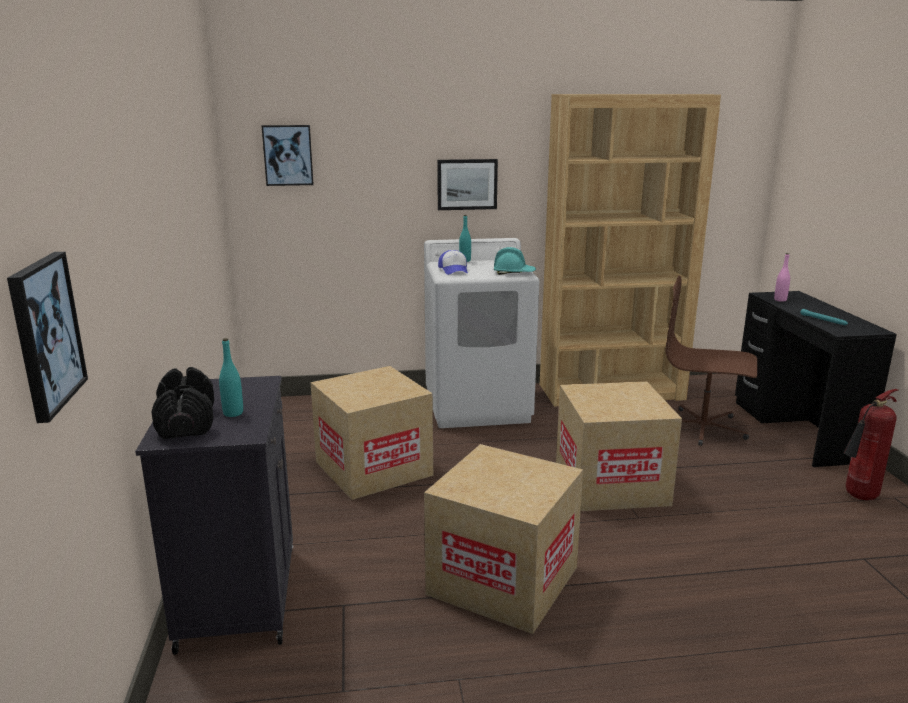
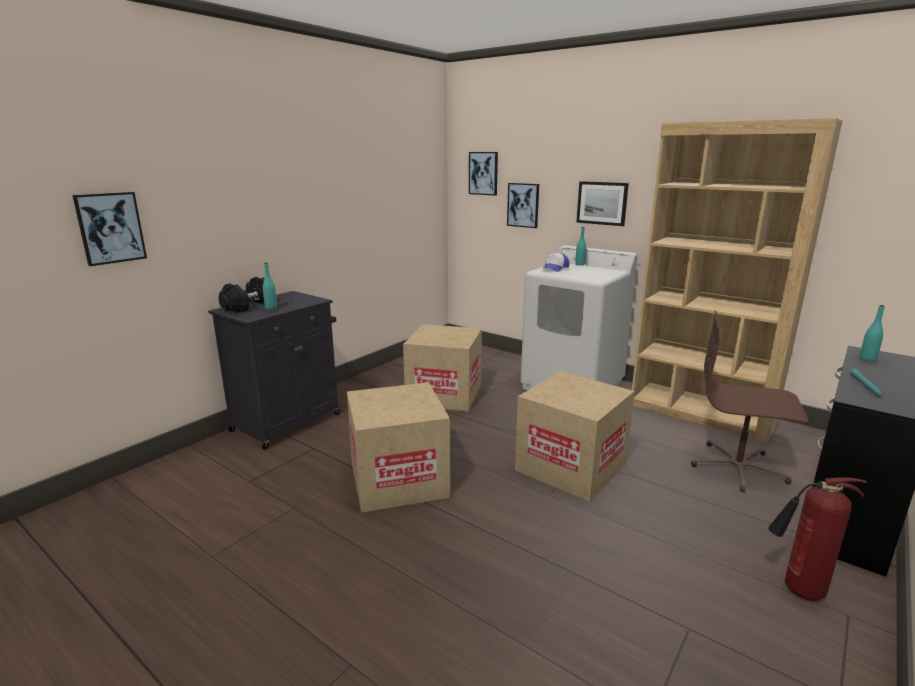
camera: 45 degrees right, 0 degrees up
(357, 195) = (523, 205): none -> picture
(514, 273) = (591, 277): turquoise hard hat -> none
(703, 427) = (738, 468): brown office chair -> brown office chair turned 45 degrees counterclockwise
(780, 300) = (867, 359): pink bottle -> turquoise bottle

